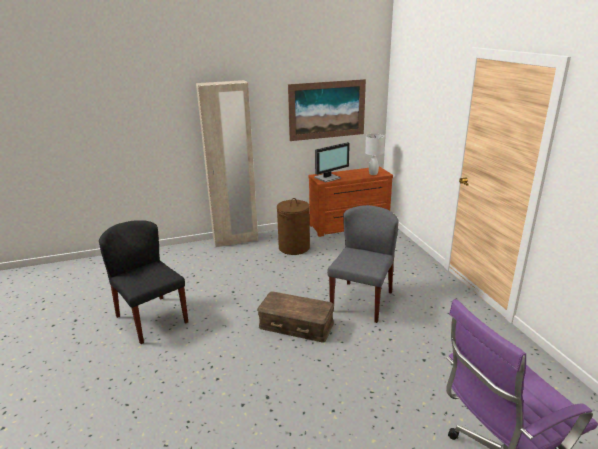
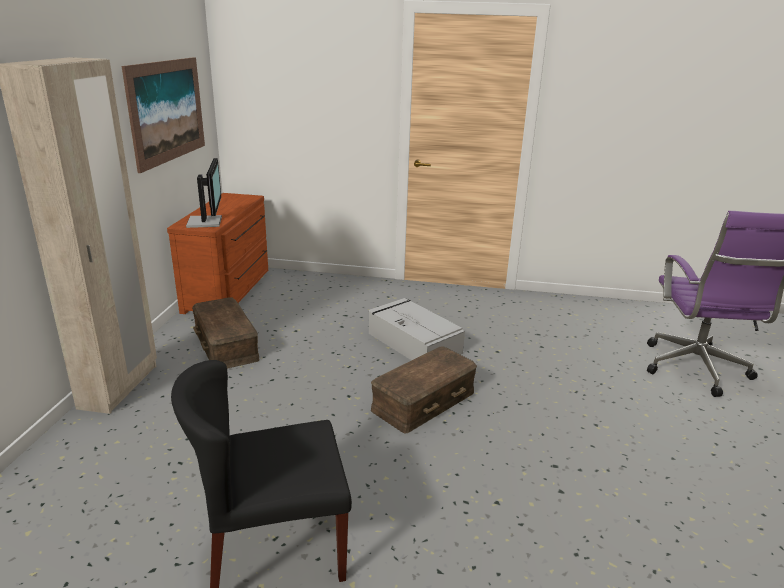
camera: 65 degrees left, 0 degrees up
(294, 248) = (227, 344): brown laundry basket -> brown storage box
(361, 301) = (413, 342): grey chair -> grey storage box
(373, 174) = (241, 201): white table lamp -> none

